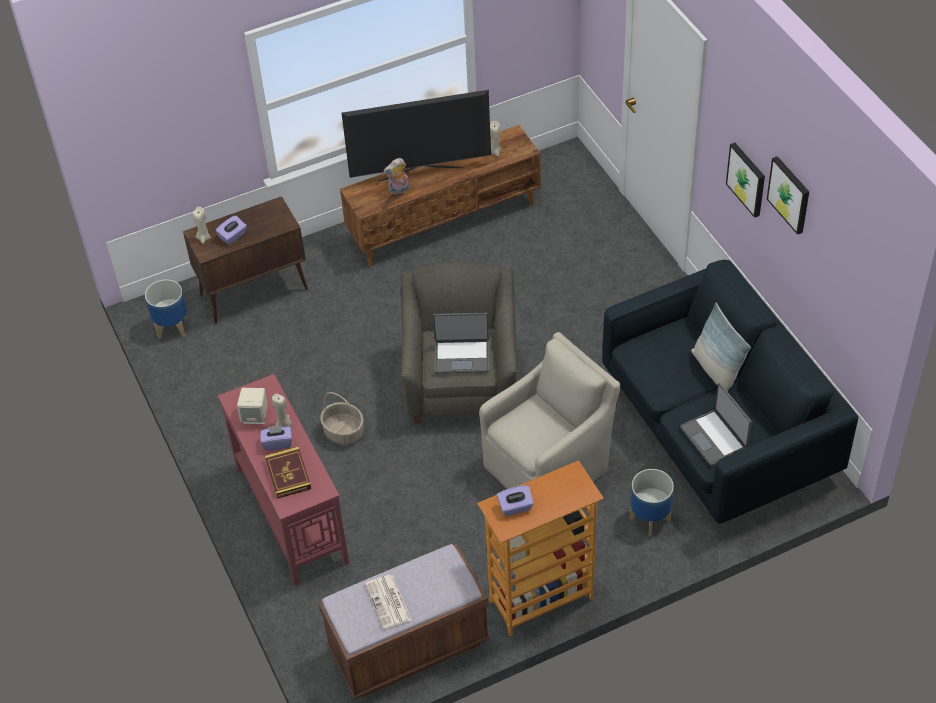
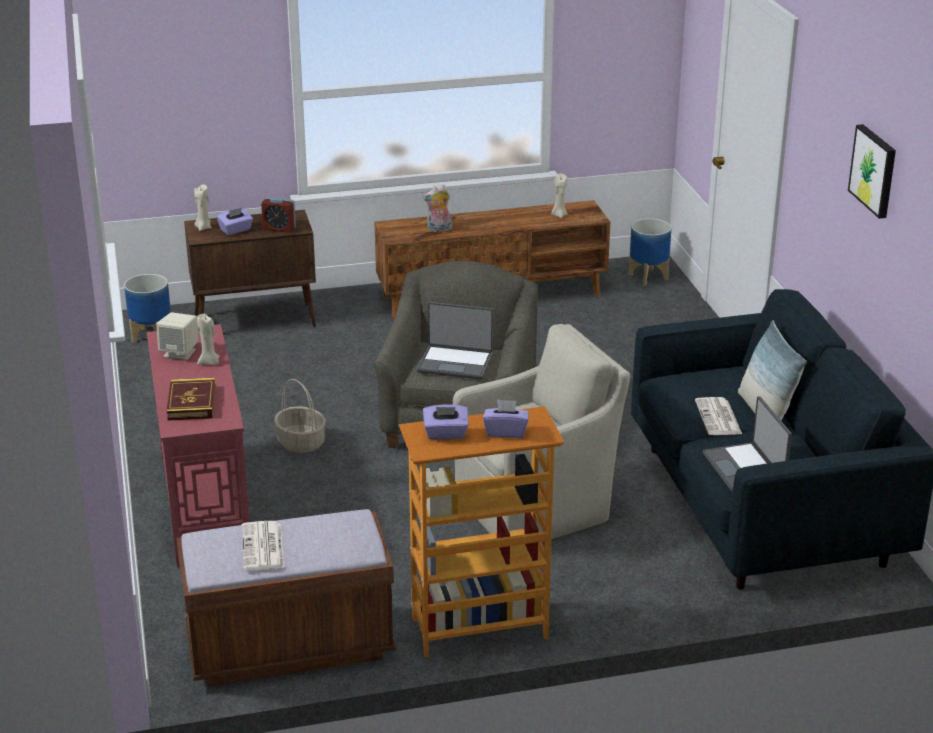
camera: 10 degrees right, 20 degrees down
(269, 227) = (279, 228): none -> alarm clock
(277, 443) = (193, 376): purple tissue box -> purple tissue box (505, 432)
(421, 173) = (469, 221): television -> none
(650, 519) = (649, 573): planter -> planter (648, 277)
(683, 384) = (718, 418): none -> newspaper
(747, 179) = (830, 182): picture -> none

